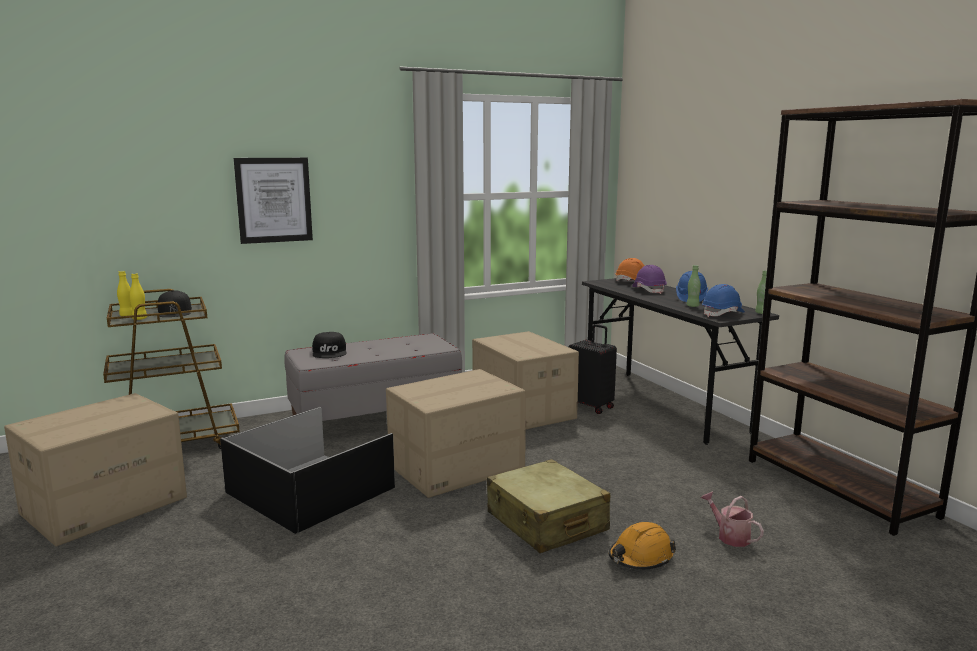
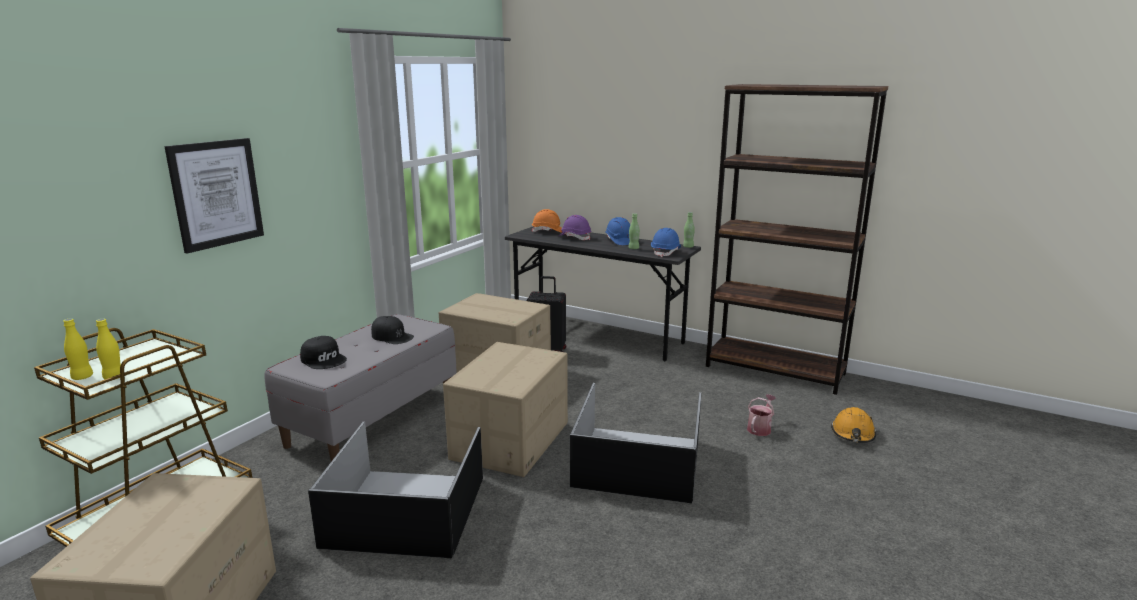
camera: 35 degrees left, 5 degrees up
(175, 312) = (143, 356): black cap -> black cap (392, 336)
(546, 522) = (639, 463): beige suitcase -> black storage box
(640, 557) = (730, 465): orange hard hat -> orange hard hat (853, 434)
(730, 536) = (760, 428): watering can -> watering can turned 105 degrees clockwise

